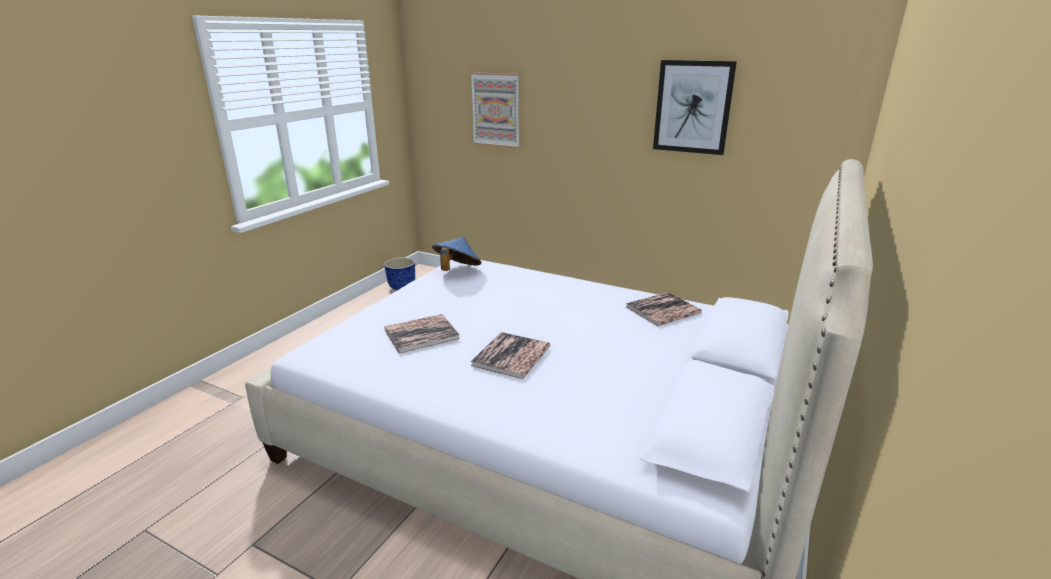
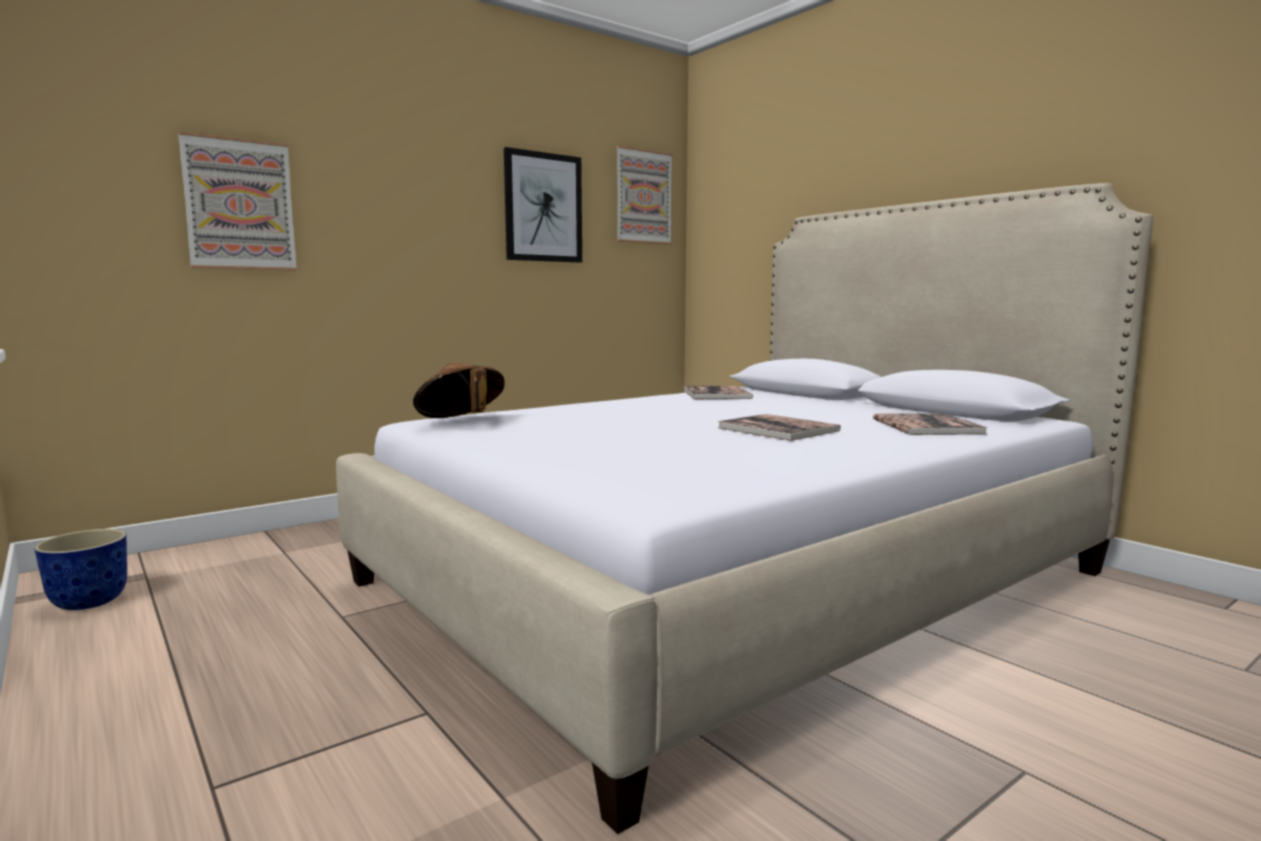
camera: 65 degrees left, 15 degrees down
(421, 334) = (666, 449): book -> book (926, 426)
(457, 270) = (461, 421): blue hat -> brown hat
(813, 93) = (643, 197): none -> picture

